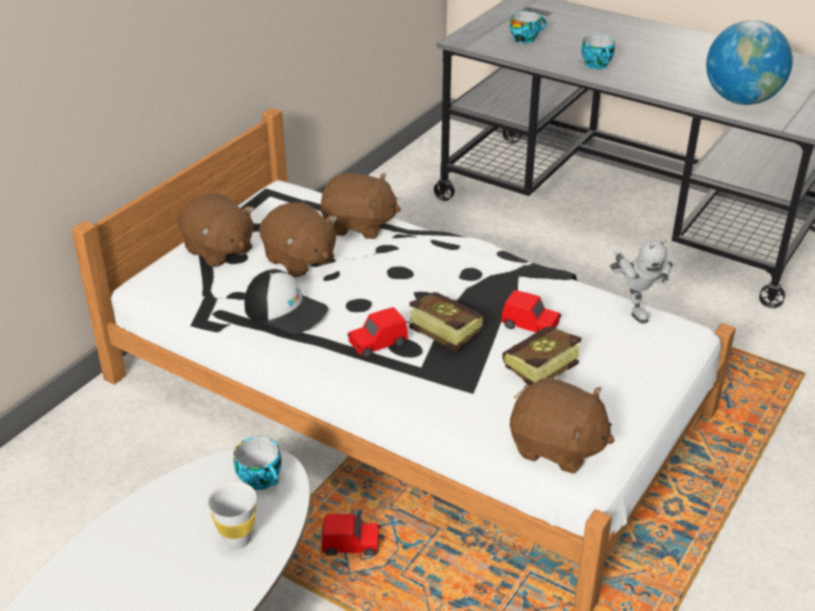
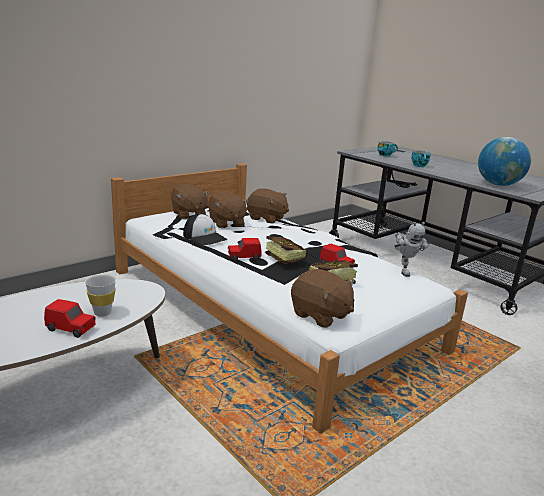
camera: 15 degrees right, 15 degrees down
(262, 479) = (138, 293): cup -> none
(351, 545) = (193, 364): red toy car -> red toy car (71, 329)

